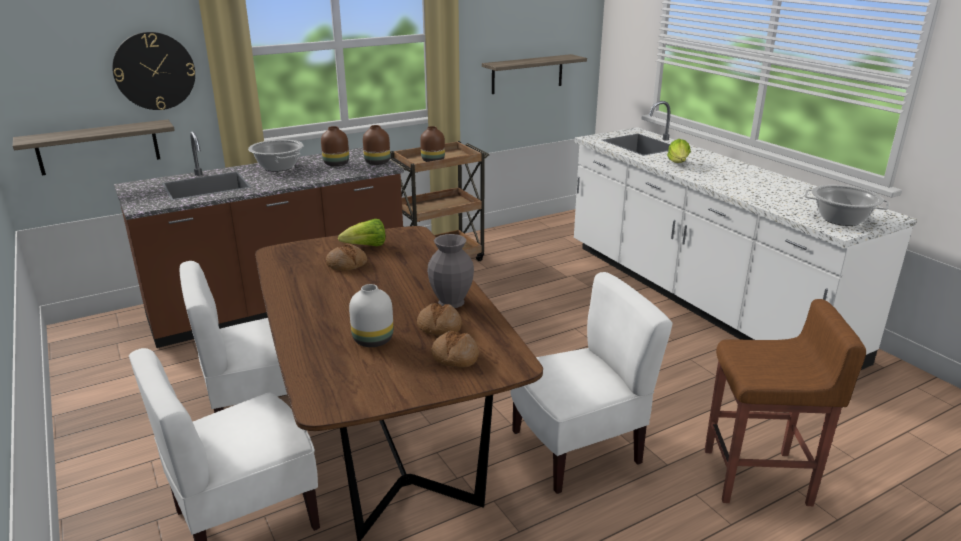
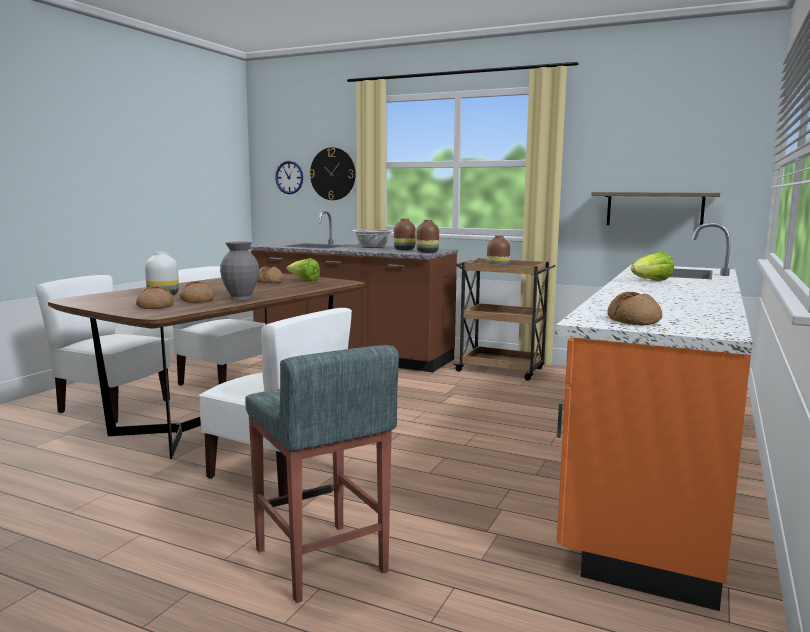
camera: 55 degrees right, 15 degrees down
(69, 84) = (289, 177): none -> wall clock
(98, 147) = (297, 220): shelf -> none
(699, 299) = (655, 471): white counter -> orange counter
(758, 477) = (320, 561): brown stool -> grey stool
(841, 219) = (634, 320): cooking pot -> bread

